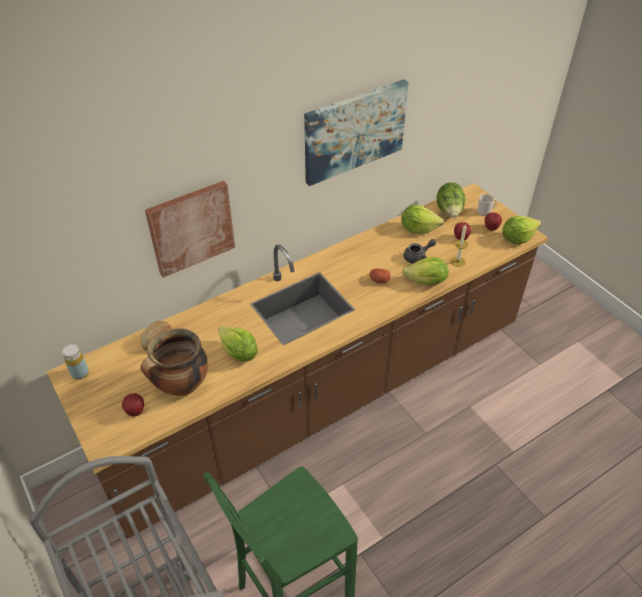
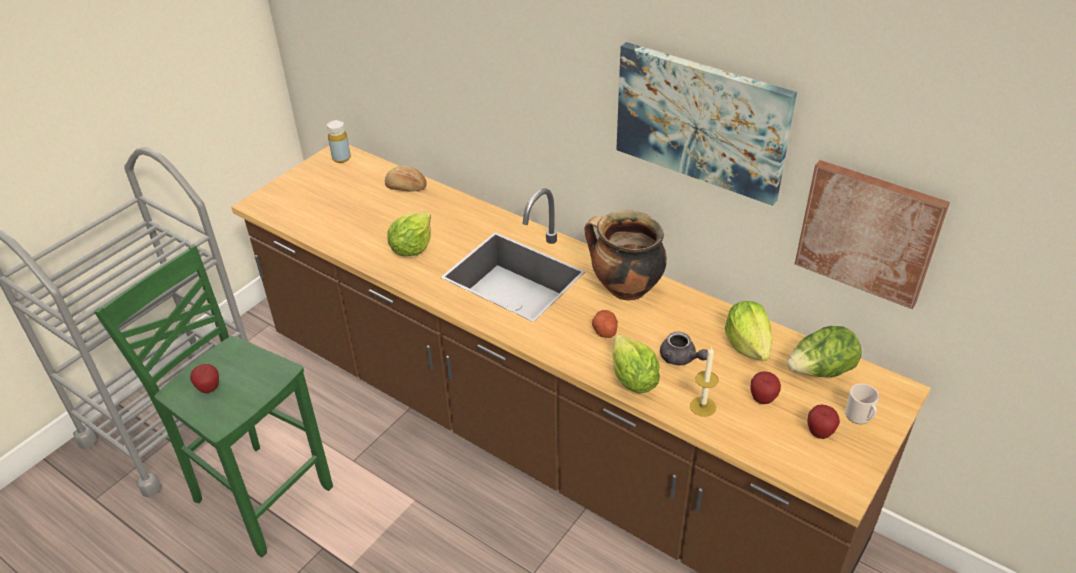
camera: 70 degrees right, 5 degrees down
(135, 412) = (305, 207): apple -> apple (209, 389)
(181, 386) = (348, 224): cooking pot -> cooking pot (624, 289)
(191, 228) = (479, 96): picture -> picture (868, 232)
(517, 238) = (820, 474): lettuce -> none

